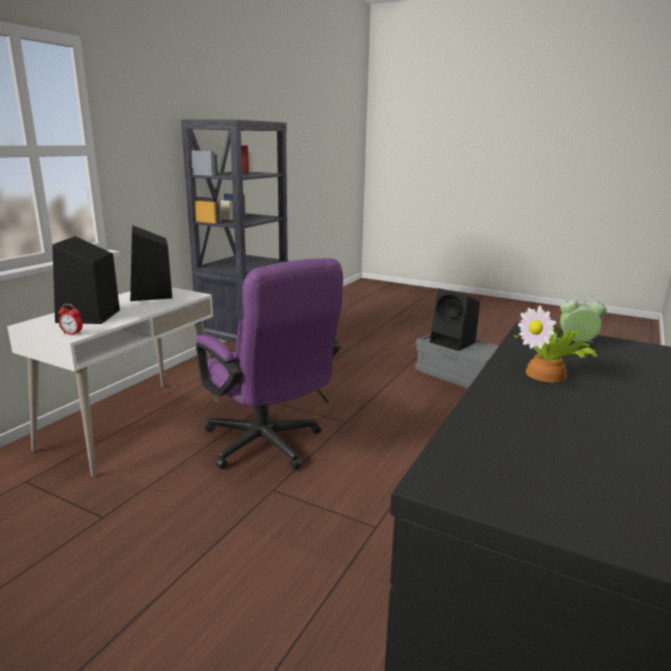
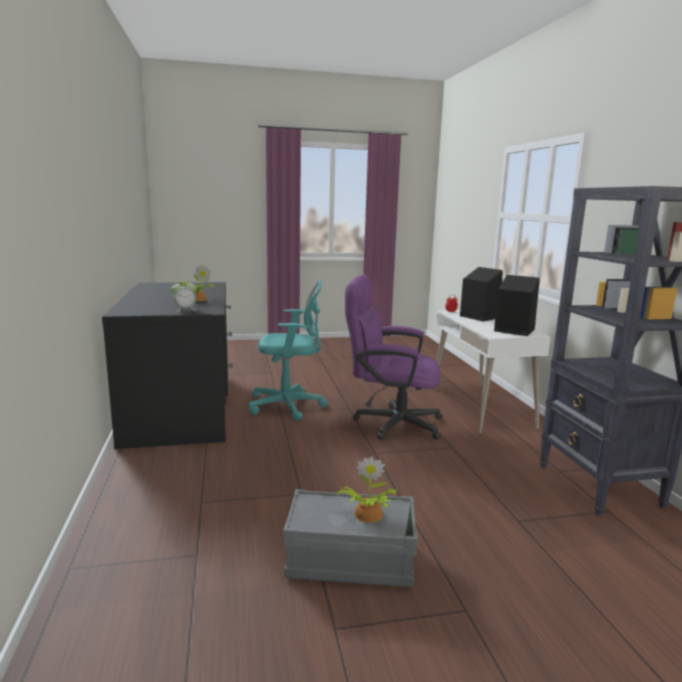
camera: 140 degrees right, 5 degrees down
(346, 537) = (289, 406): none -> turquoise office chair
(453, 342) = (367, 514): black speaker -> potted plant

